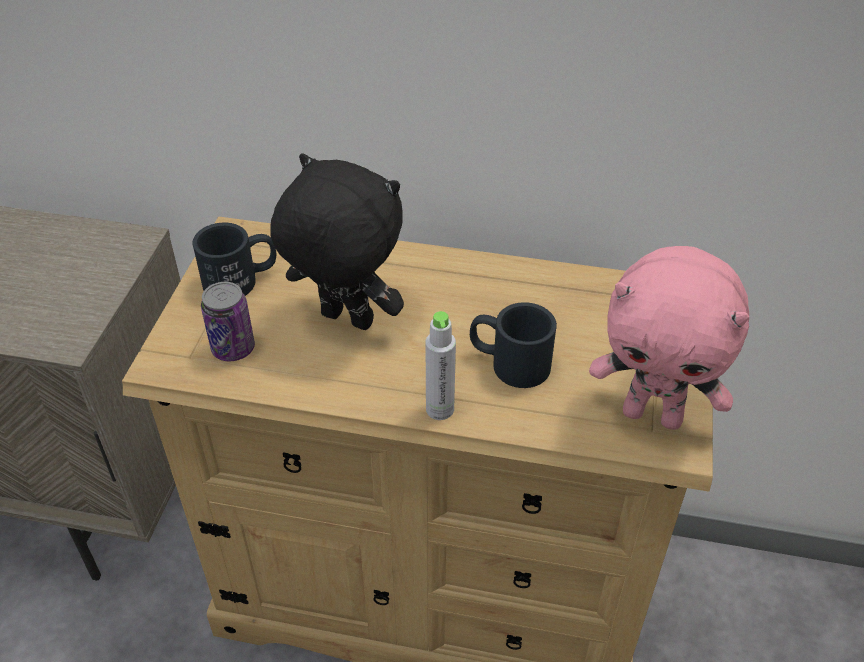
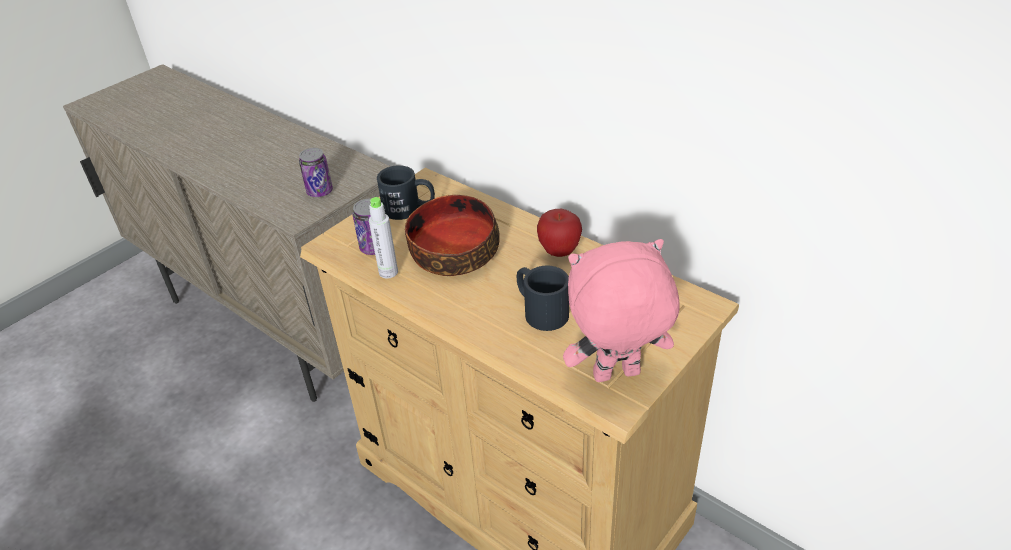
camera: 30 degrees right, 5 degrees down
(75, 291) = (320, 192): none -> can
(344, 321) = (453, 251): black plush toy -> bowl
(440, 409) = (471, 324): grey bottle -> grey bottle (388, 272)
(476, 280) = (559, 251): none -> apple
(653, 414) = (616, 377): pink plush toy -> pink plush toy turned 120 degrees clockwise

